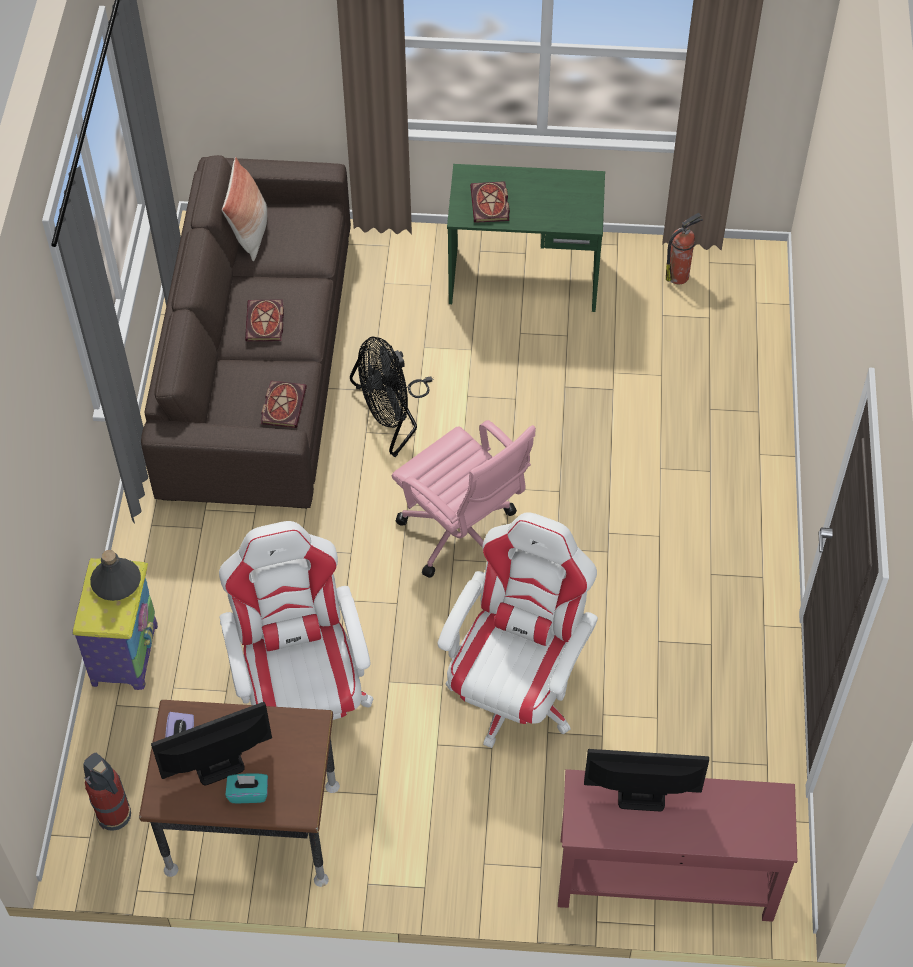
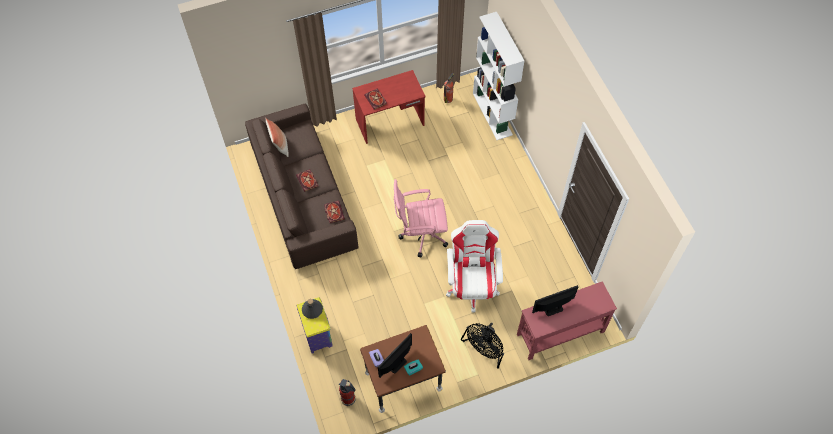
camera: 25 degrees left, 5 degrees up
(303, 700) = (395, 324): white office chair -> none
(392, 412) = (368, 196): black fan -> black fan (484, 346)
(462, 536) = (421, 235): pink office chair -> pink office chair turned 150 degrees clockwise
(524, 280) = (390, 123): green desk -> red desk
(762, 342) = (492, 114): none -> white bookcase

